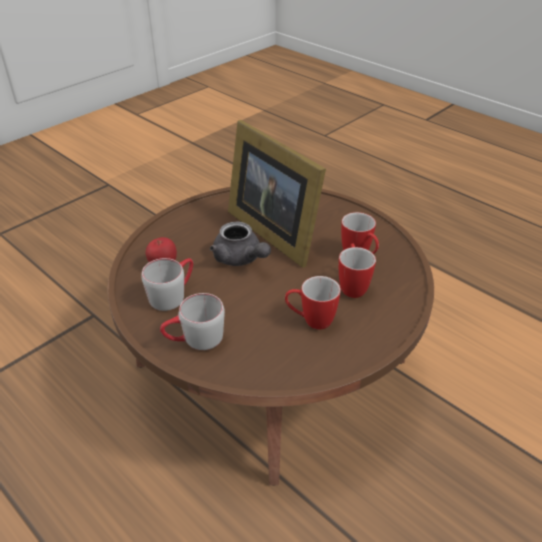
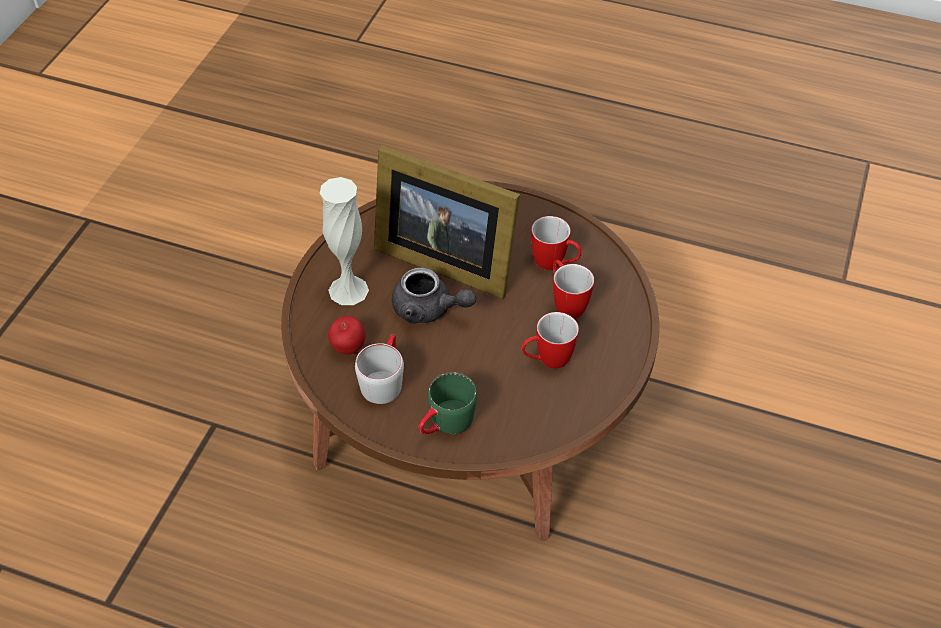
camera: 25 degrees left, 10 degrees up
(191, 231) = (348, 290): none -> white vase
(194, 340) = (445, 424): grey mug -> green mug

